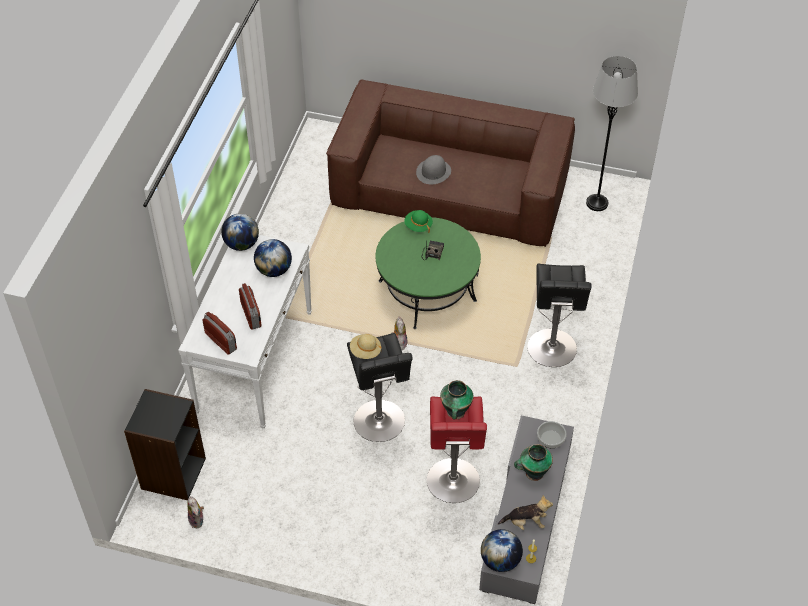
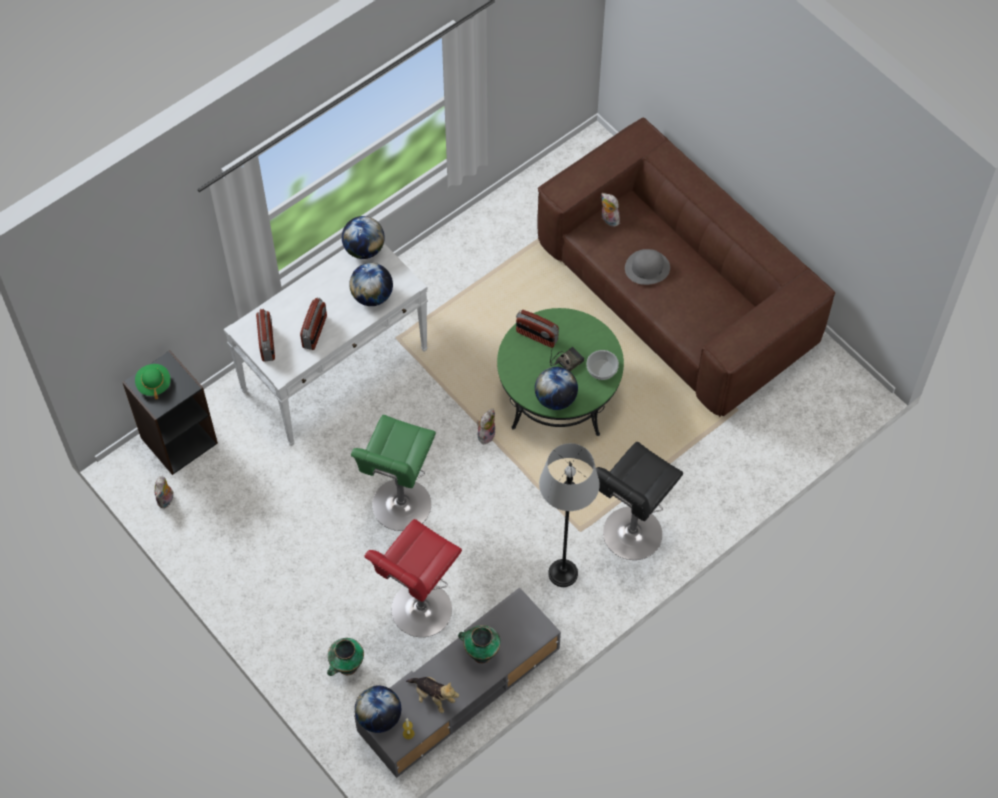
camera: 35 degrees right, 10 degrees up
(365, 351) = (390, 434): beige hat -> none
(380, 424) = (400, 508): black stool -> green stool
(382, 157) = (608, 219): none -> plush toy
(398, 248) = (536, 336): none -> radio
(418, 226) = (577, 322): green hat -> green hat (154, 384)
(445, 279) = (555, 399): none -> globe
(455, 412) = (422, 550): vase -> vase (346, 667)
(550, 439) = (526, 629): bowl -> bowl (601, 369)
(597, 203) = (822, 399): grey floor lamp -> grey floor lamp (563, 573)

